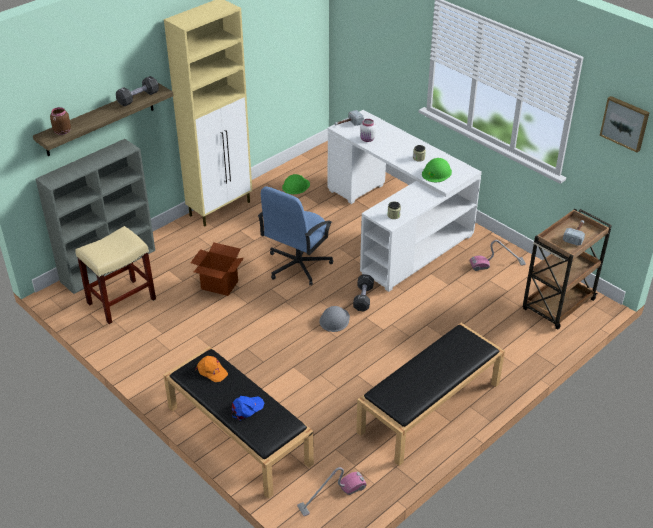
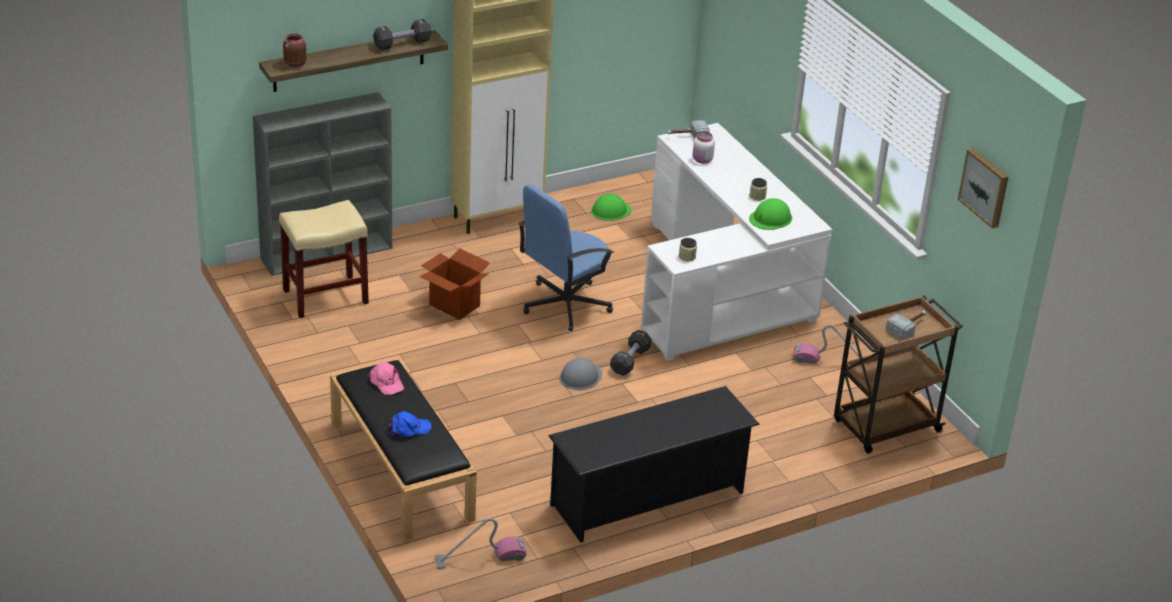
camera: 15 degrees right, 5 degrees down
(211, 371) = (386, 382): orange cap -> pink cap
(429, 408) = (648, 499): black bench -> black shoe rack

